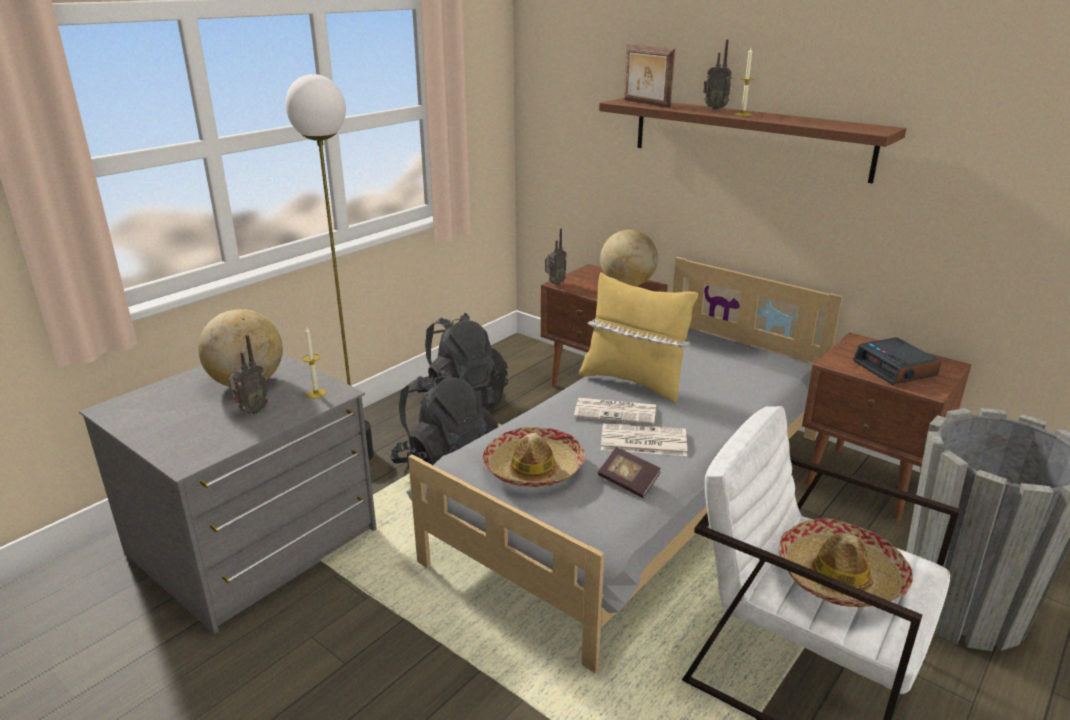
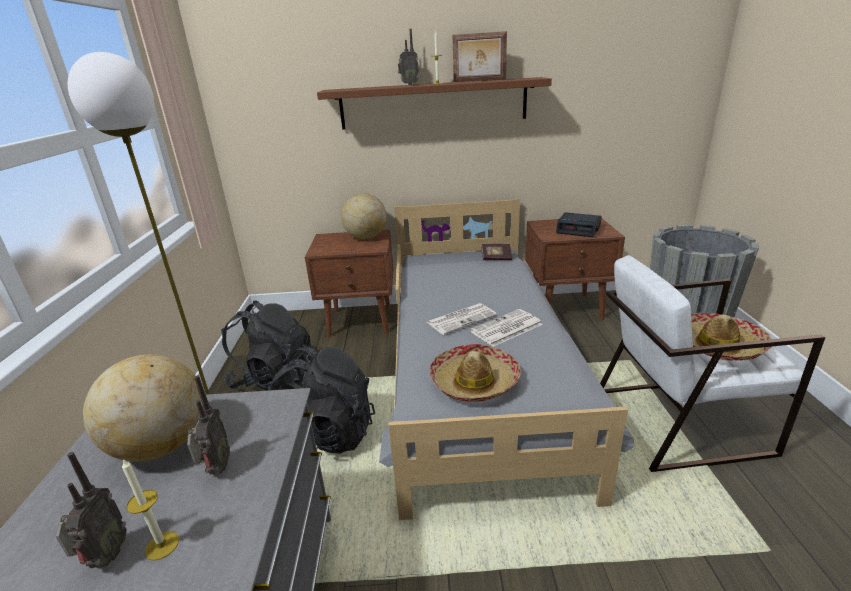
camera: 40 degrees left, 0 degrees up
(316, 393) = (262, 413): candle -> candle (162, 545)
(554, 283) = (314, 252): radio -> radio (105, 558)
(628, 482) = (541, 357): book -> book (496, 258)
(633, 382) = (441, 297): yellow pillow -> none
(645, 103) = (353, 88): picture frame -> picture frame (479, 80)

